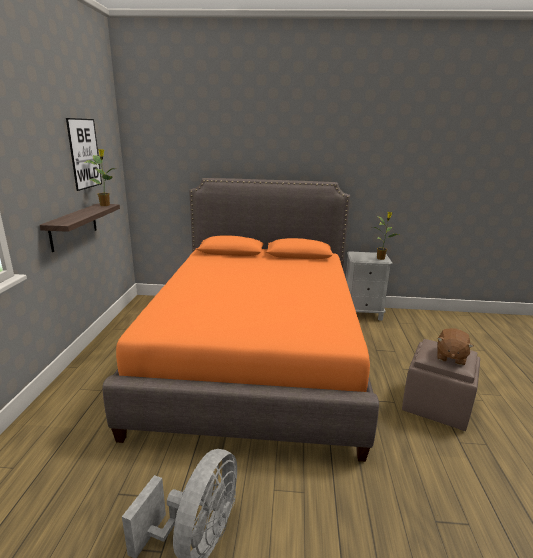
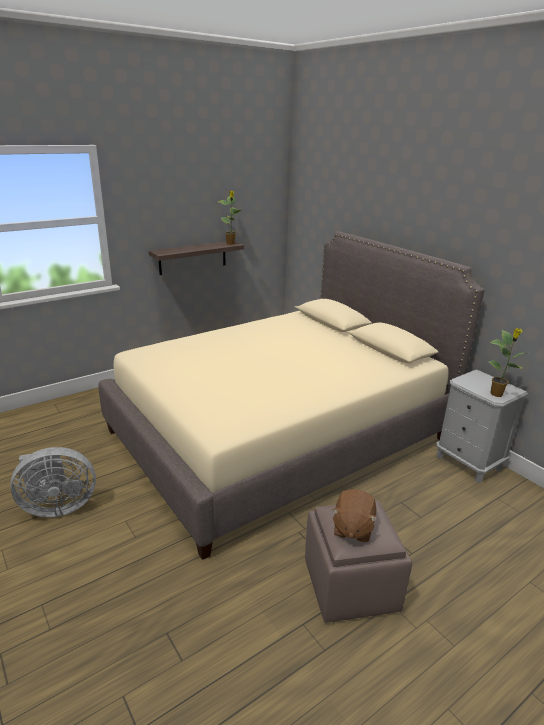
camera: 50 degrees right, 5 degrees up
(84, 153) = (223, 193): picture -> none
(256, 355) = (279, 435): orange bed -> beige bed
(450, 357) = (352, 528): brown plush toy -> brown plush toy turned 60 degrees counterclockwise

